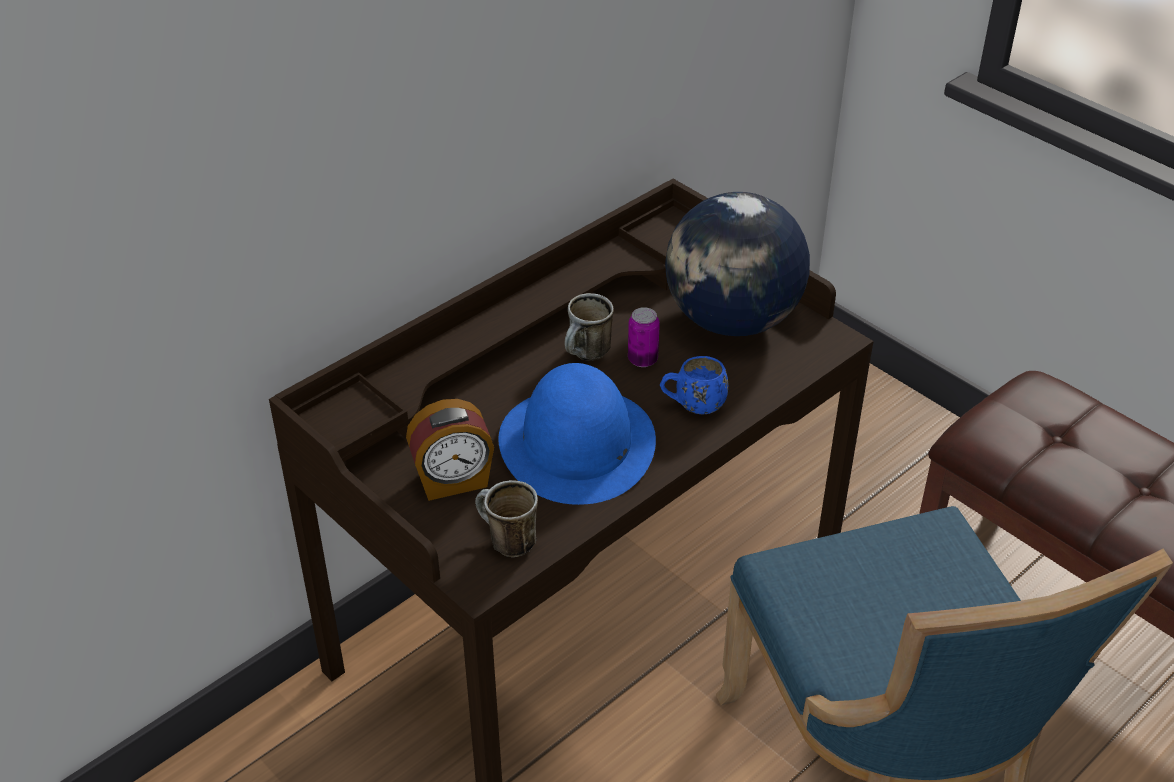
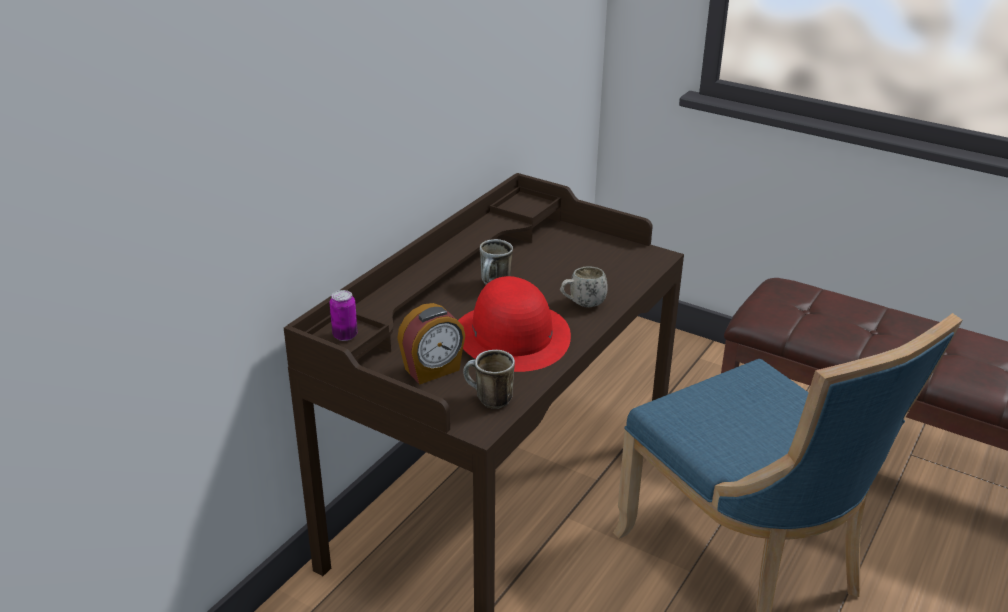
camera: 15 degrees left, 10 degrees down
(577, 444) = (512, 336): blue hat -> red hat
(642, 360) = (535, 283): can -> can (345, 335)
(692, 406) = (582, 304): blue mug -> white mug
(733, 321) = (585, 254): globe -> none

